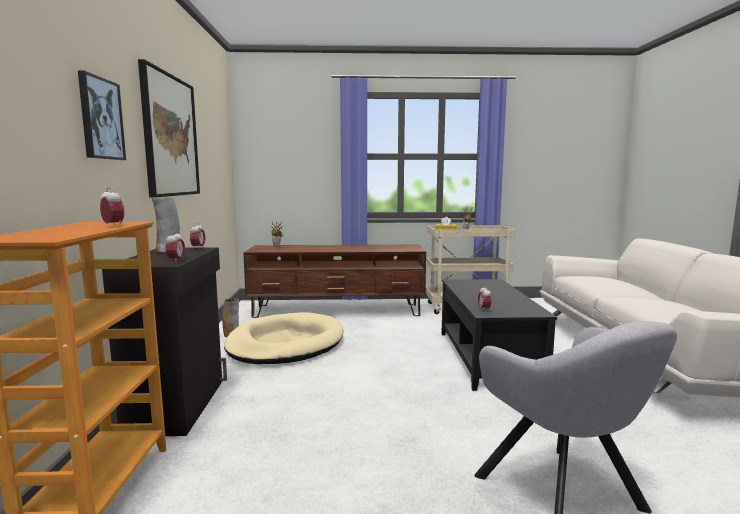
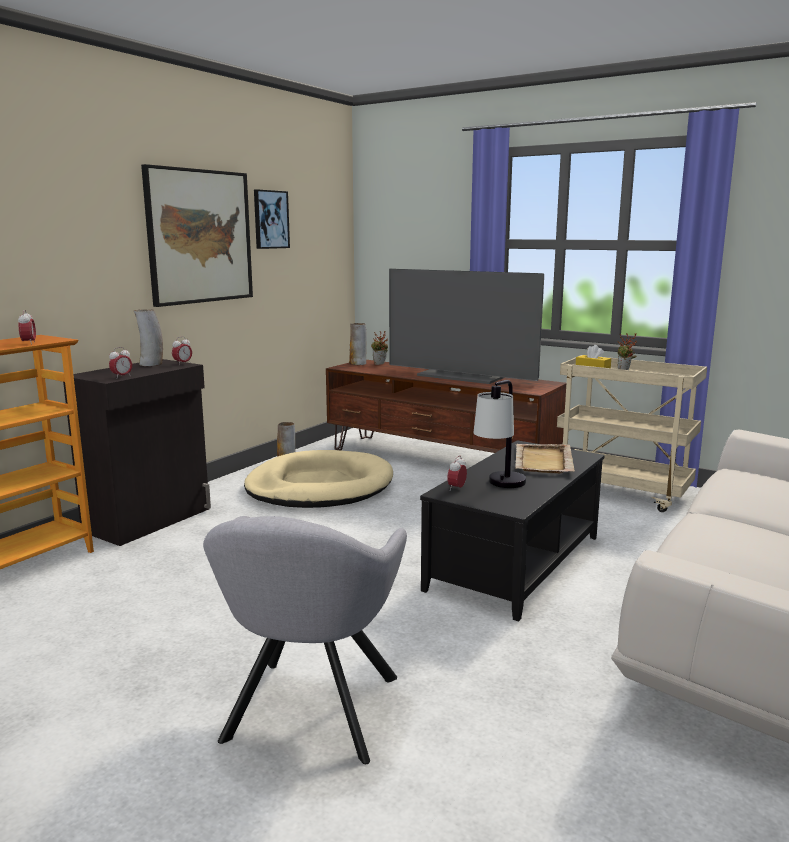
camera: 35 degrees right, 5 degrees up
(100, 119) = (75, 236): picture -> picture (270, 219)
(260, 247) = (358, 363): none -> vase
(352, 247) = (462, 376): none -> television
(485, 287) = (543, 461): none -> beige tray
(502, 304) = (500, 487): none -> table lamp

